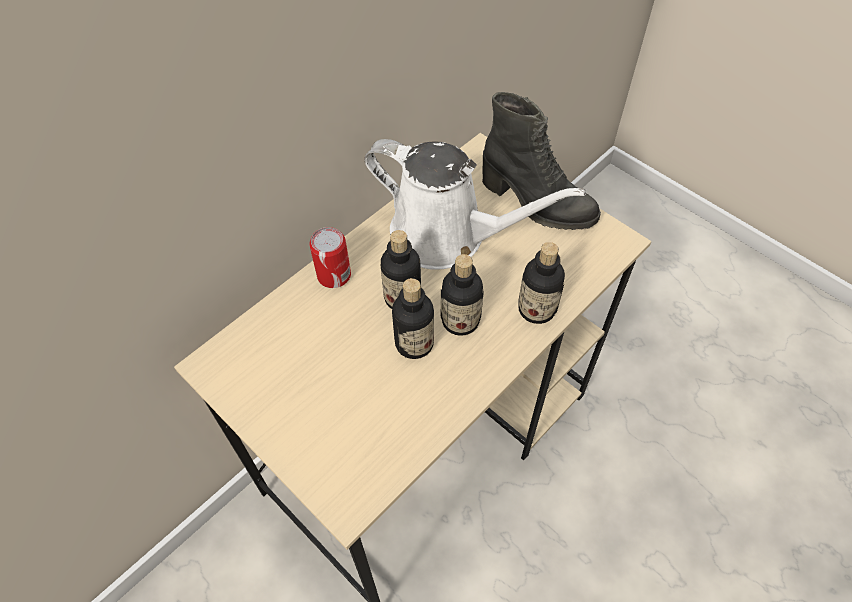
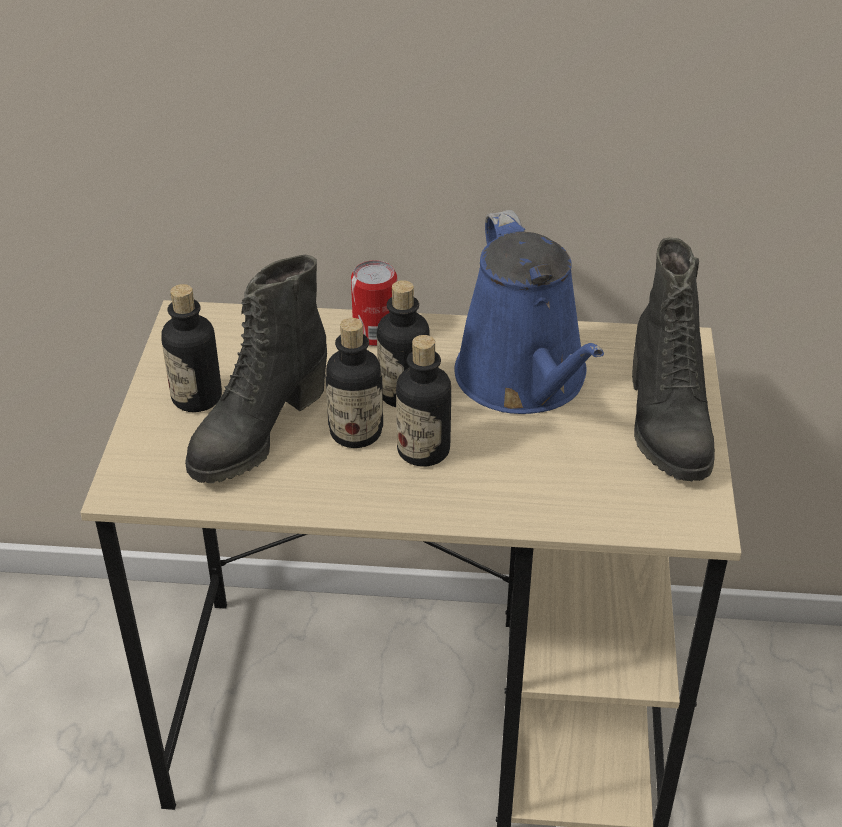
camera: 50 degrees right, 15 degrees down
(365, 394) = (258, 432): none -> black boot
(447, 235) = (525, 381): white watering can -> blue watering can
(536, 309) = (509, 501): bottle -> bottle (197, 397)

